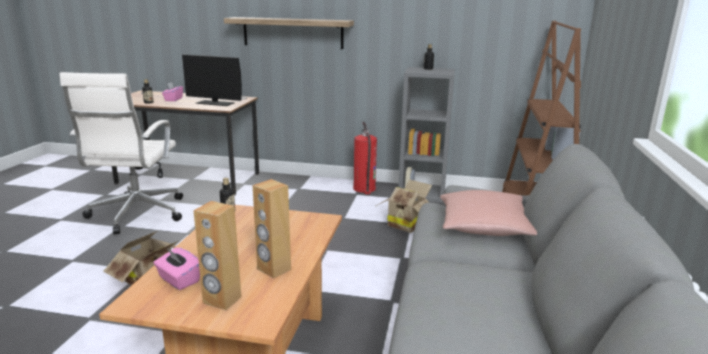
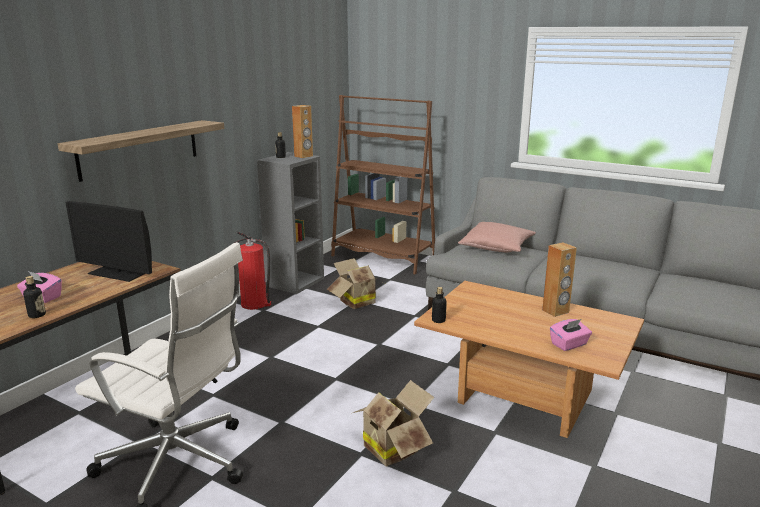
camera: 70 degrees left, 0 degrees up
(215, 103) = (117, 273): monitor -> monitor turned 75 degrees clockwise
(222, 300) = (599, 330): brown speaker -> brown speaker (303, 156)

